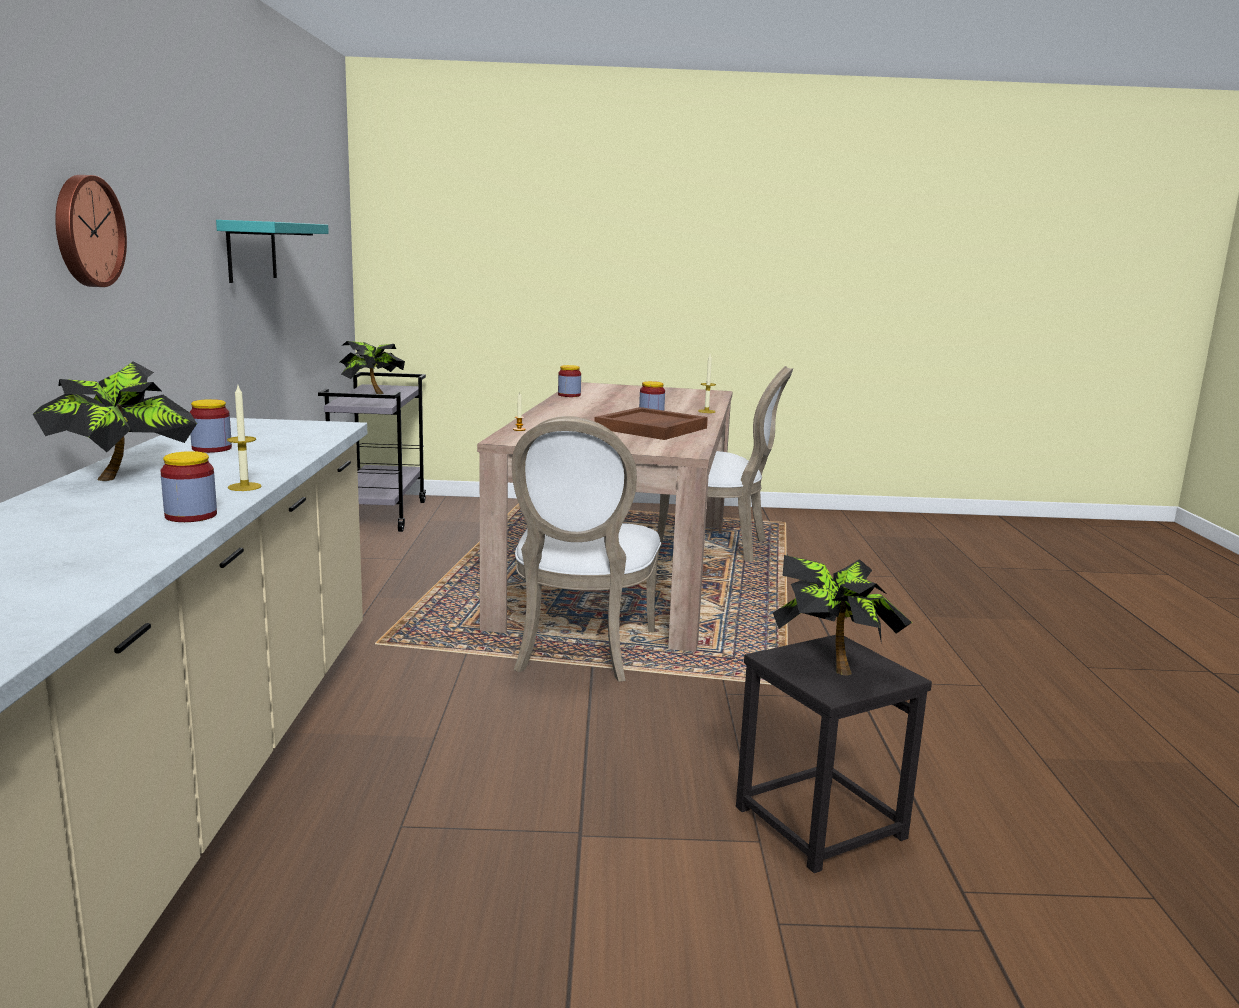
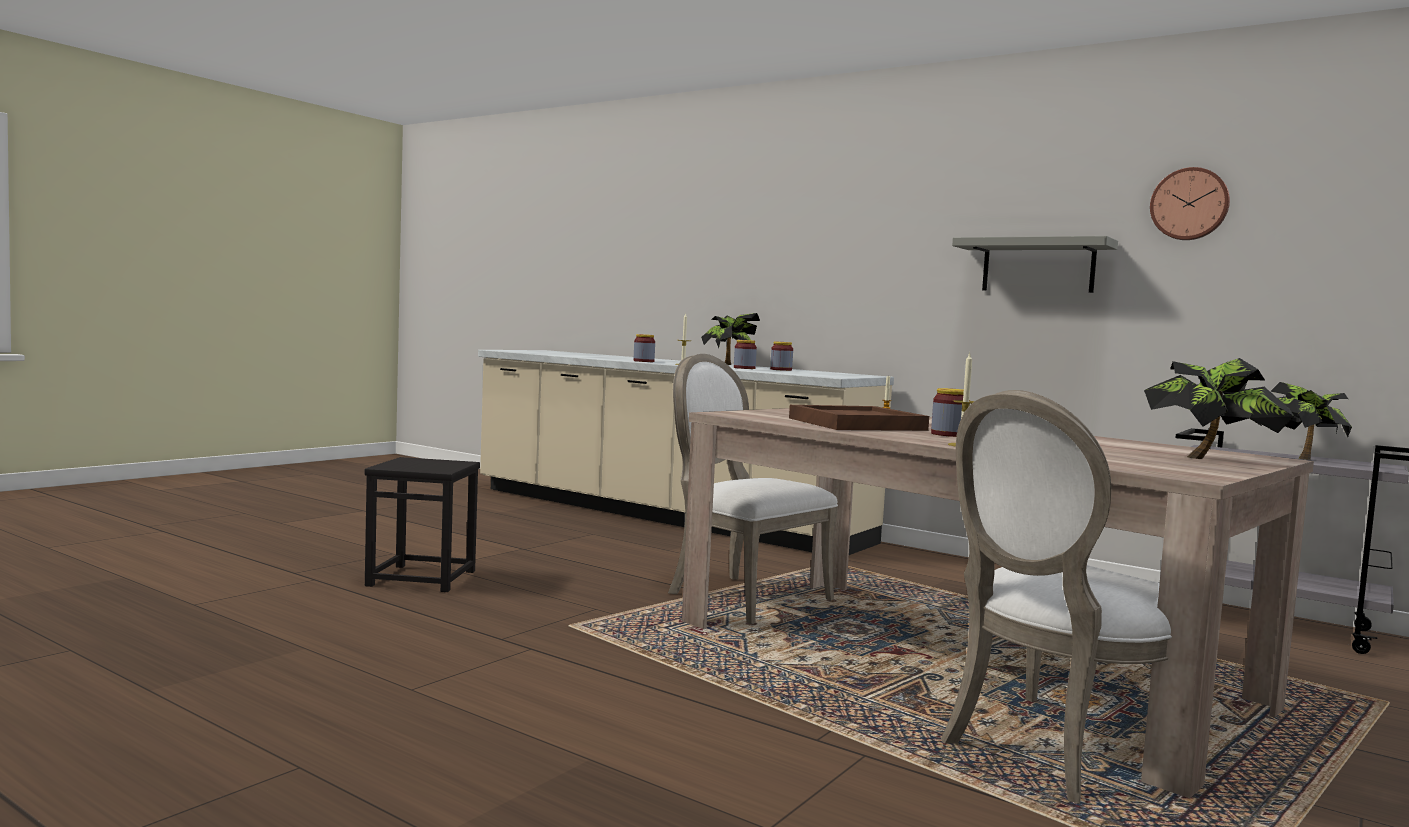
camera: 125 degrees right, 10 degrees down
(86, 231) = (803, 252): wall clock -> wall clock (1189, 204)
(251, 250) = (1038, 266): turquoise shelf -> grey shelf
(569, 395) = (1133, 442): jar -> jar (744, 368)
(833, 665) = (426, 464): potted plant -> potted plant (1212, 459)

